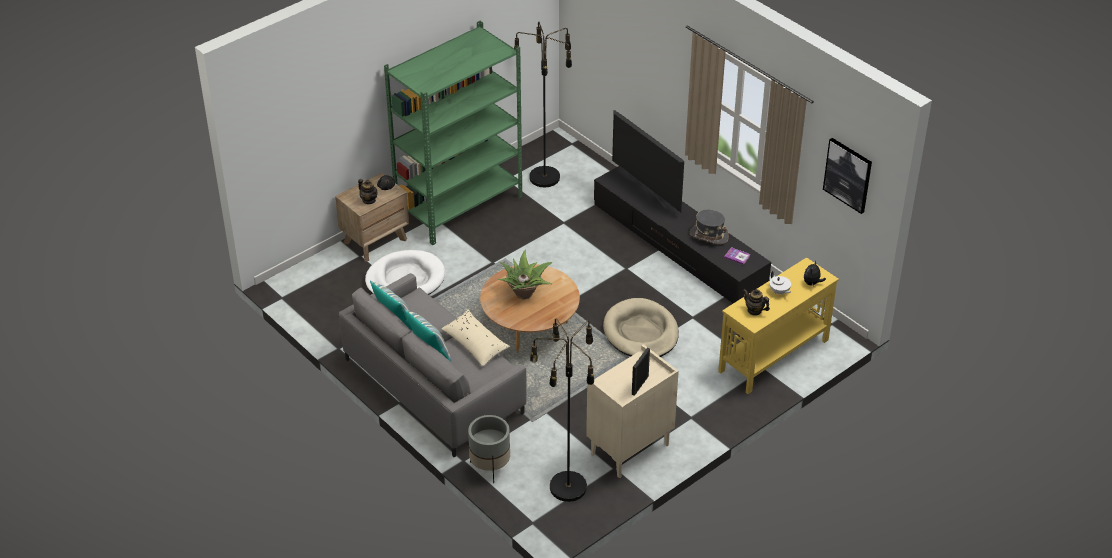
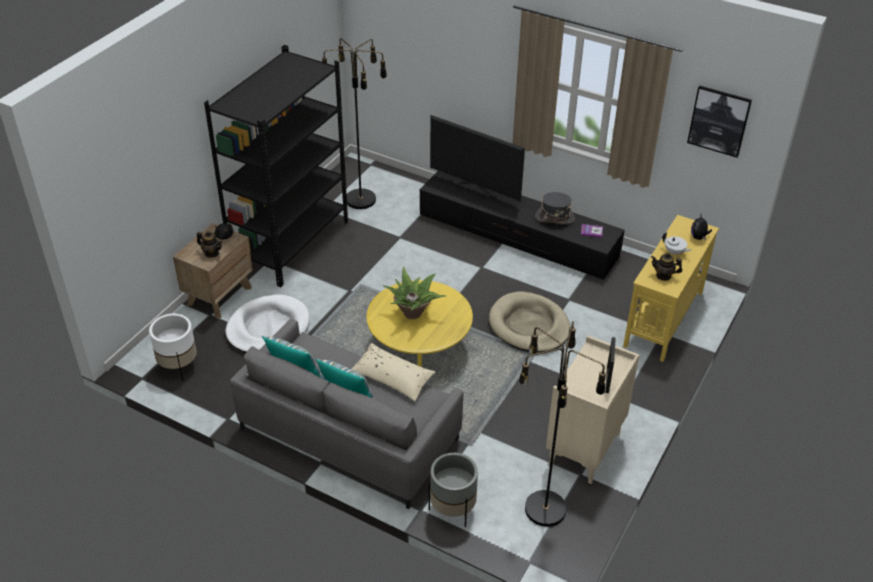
camera: 20 degrees left, 0 degrees up
(315, 295) = (178, 366): none -> white planter
(459, 206) = (290, 243): green bookcase -> black bookcase
(530, 328) = (419, 347): brown coffee table -> yellow coffee table

